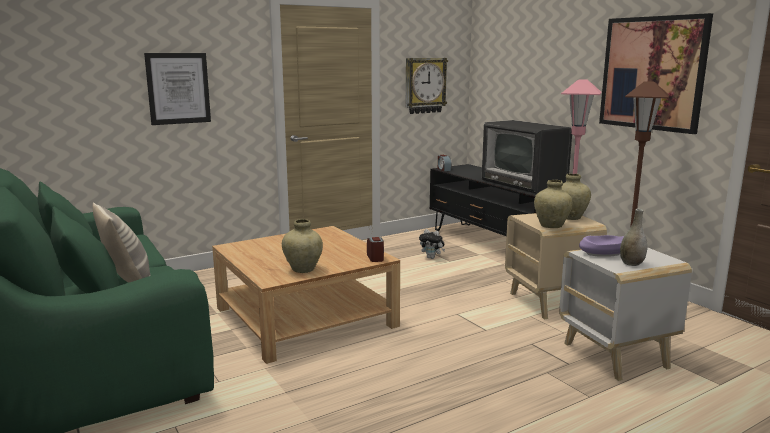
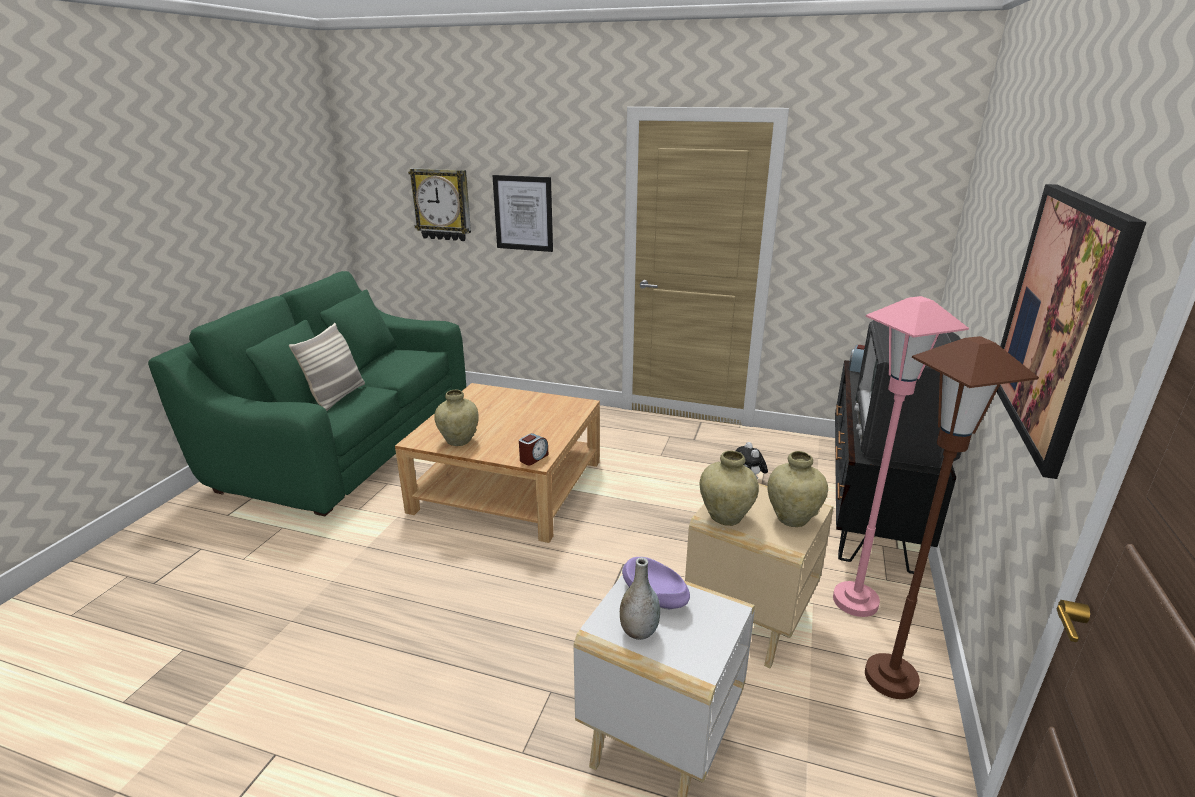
camera: 50 degrees right, 10 degrees up
(424, 85) = (857, 239): wall clock -> wall clock (442, 204)

